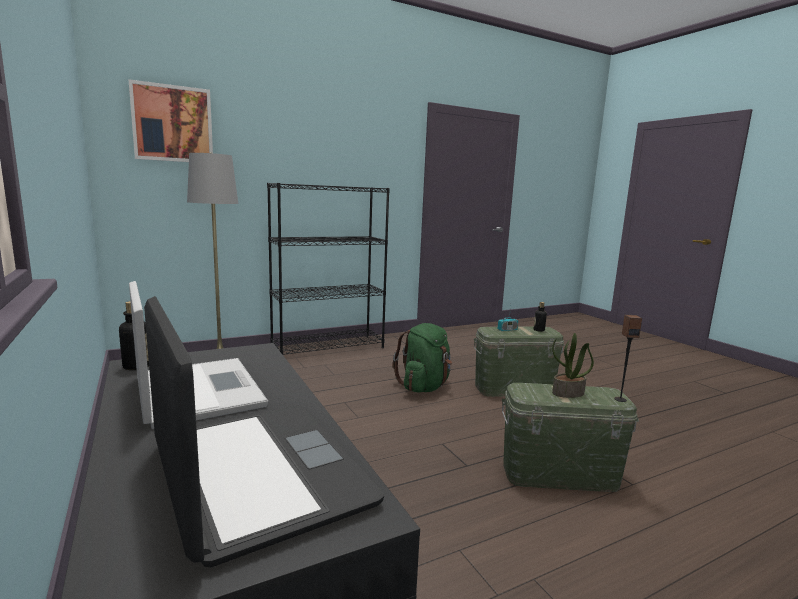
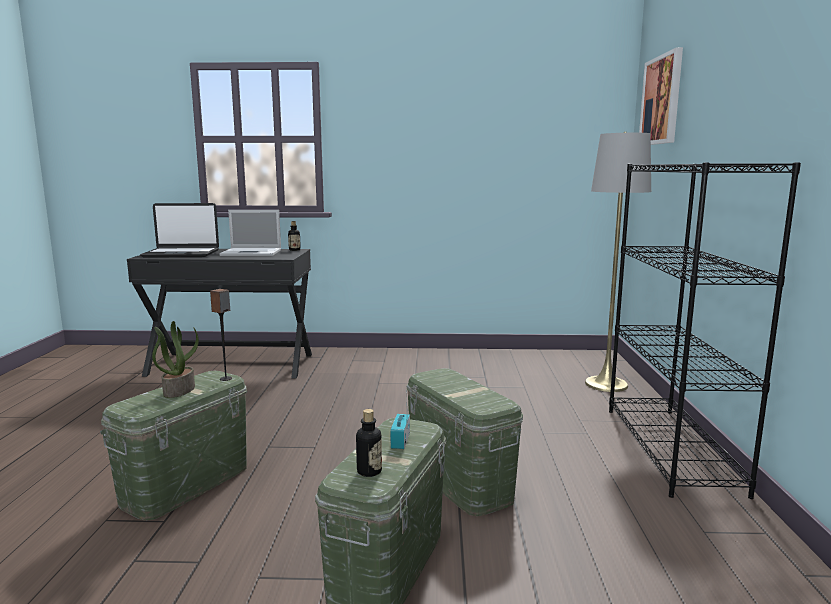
camera: 120 degrees right, 0 degrees up
(424, 387) = (460, 481): green backpack -> green storage box
(620, 399) = (123, 407): speaker -> speaker (226, 379)

